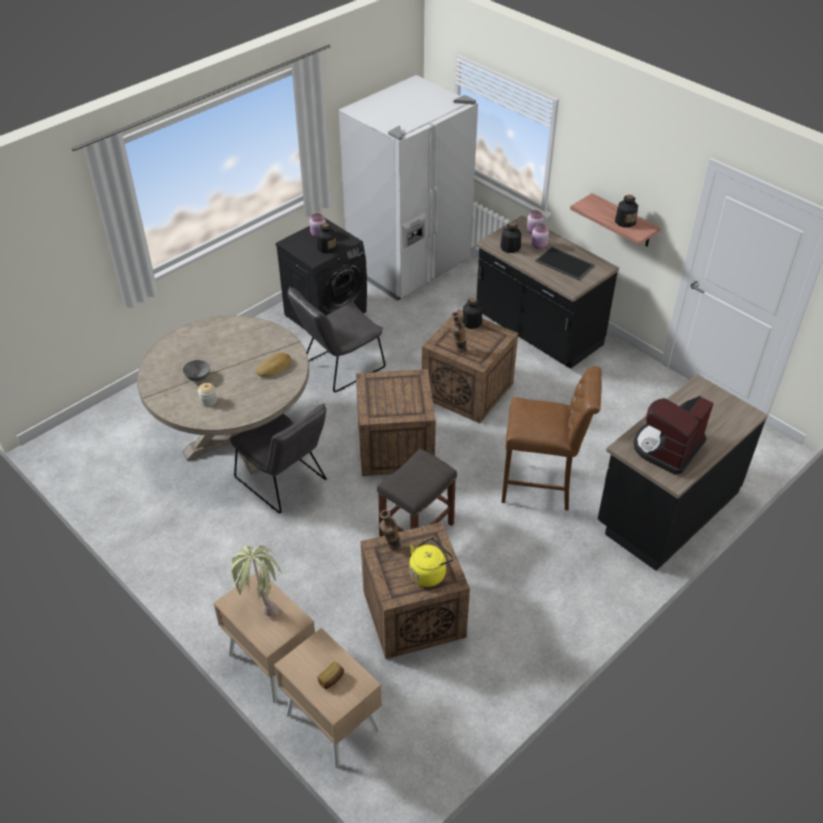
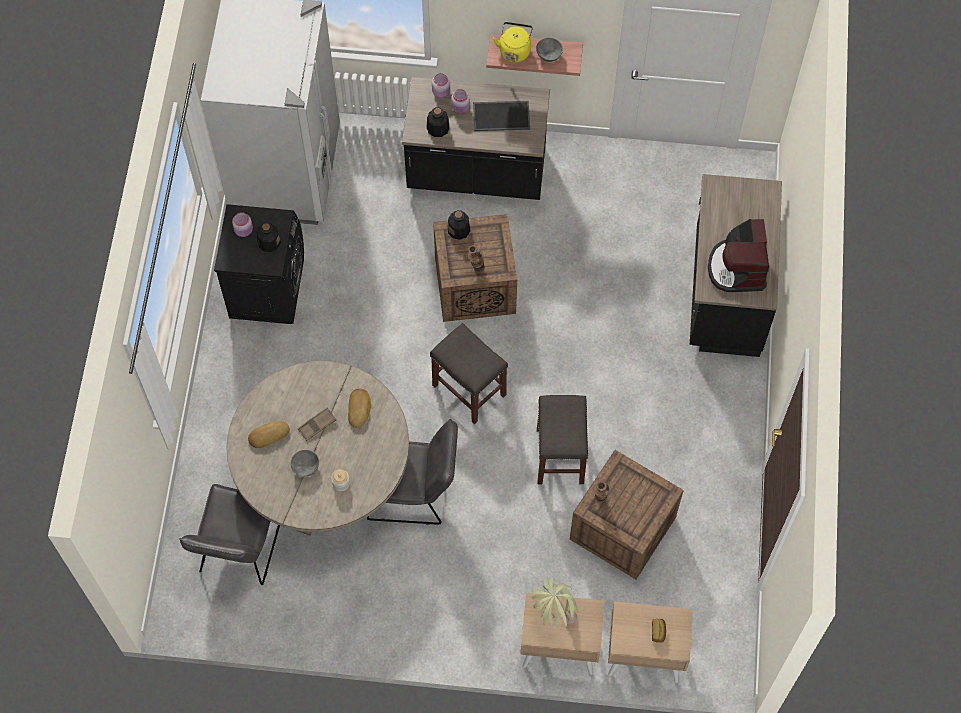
camera: 40 degrees left, 20 degrees up
(198, 345) = (268, 435): none -> bread
(235, 359) = (317, 425): none -> brown tray
(339, 367) = (340, 342): grey chair -> grey chair (238, 551)
(394, 446) = (468, 390): crate -> grey stool
(429, 573) = (645, 499): yellow kettle -> yellow kettle (514, 50)
(542, 486) = (617, 341): brown stool -> none
(625, 221) = (548, 55): bottle -> grey bowl

